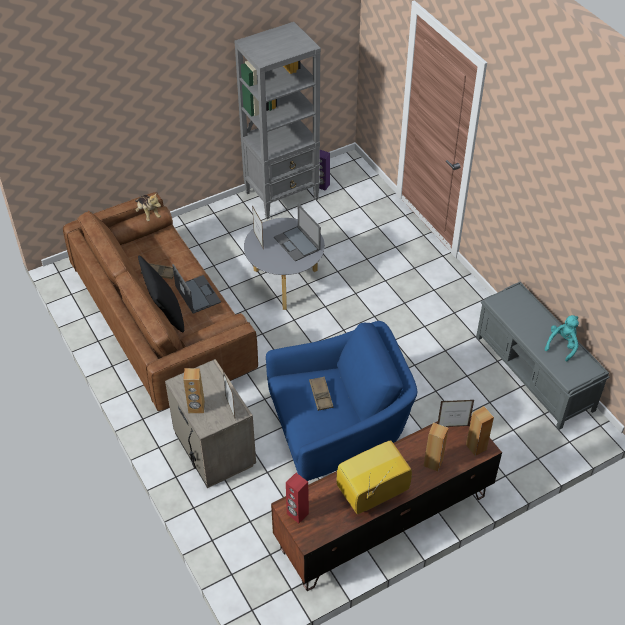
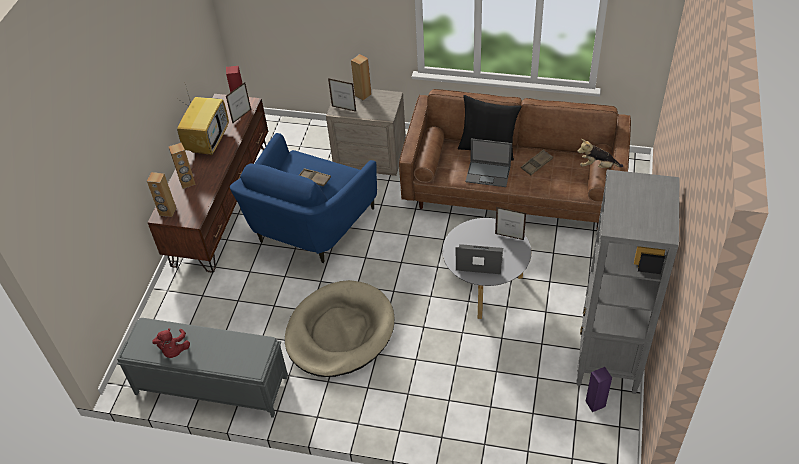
camera: 135 degrees right, 0 degrees up
(411, 334) = (340, 332): none -> beige dog bed
(452, 426) = (196, 211): picture frame -> picture frame (242, 116)
(562, 345) = (174, 350): turquoise plush toy -> red plush toy

